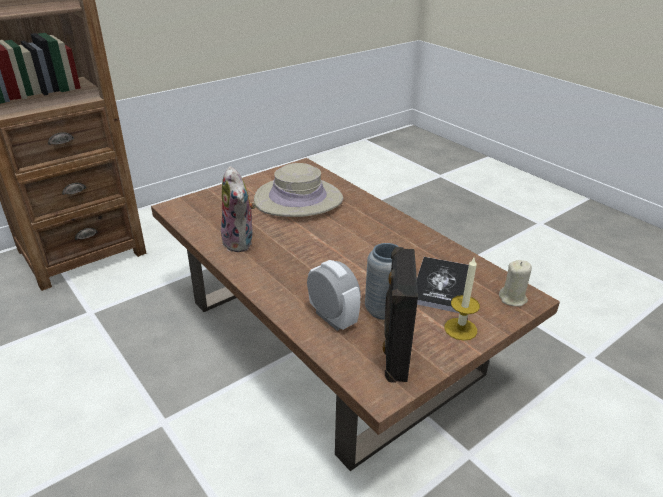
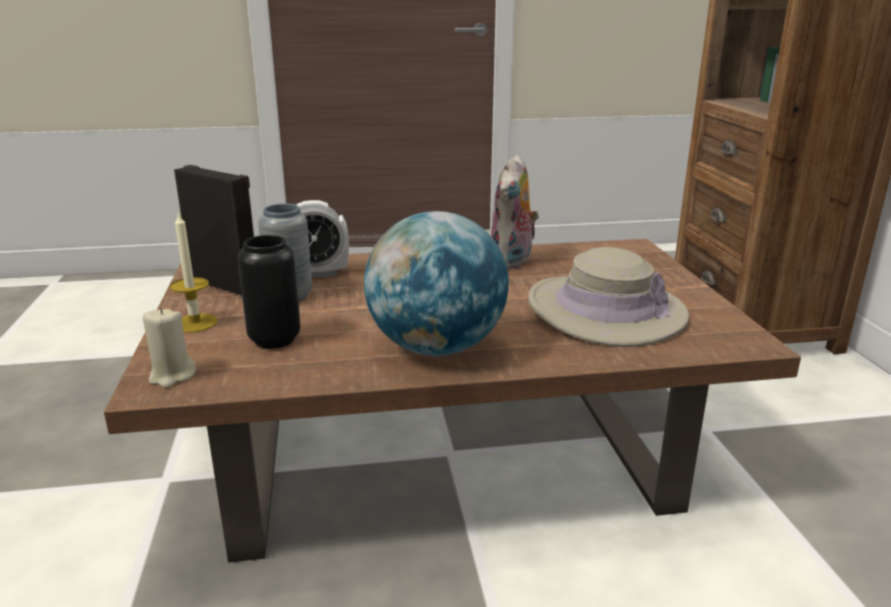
camera: 120 degrees right, 10 degrees down
(241, 242) = (512, 262): plush toy -> plush toy turned 75 degrees counterclockwise
(390, 233) = (436, 348): none -> globe
(440, 285) = (274, 339): book -> black vase

